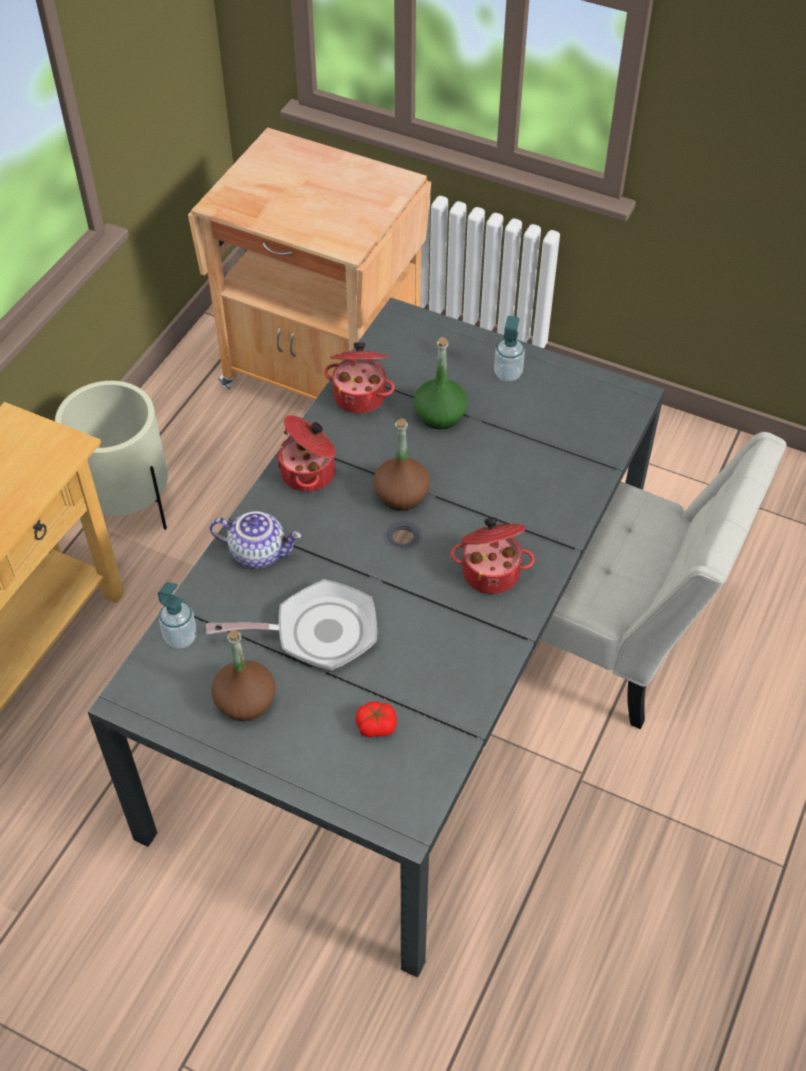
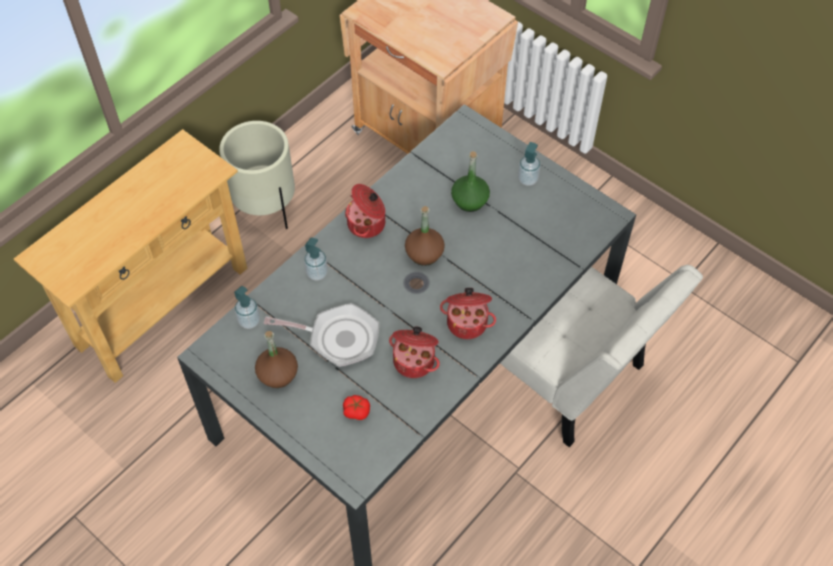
camera: 15 degrees right, 5 degrees up
(259, 552) = (317, 273): teapot -> soap dispenser
(360, 395) = (419, 174): cooking pot -> cooking pot (414, 360)

